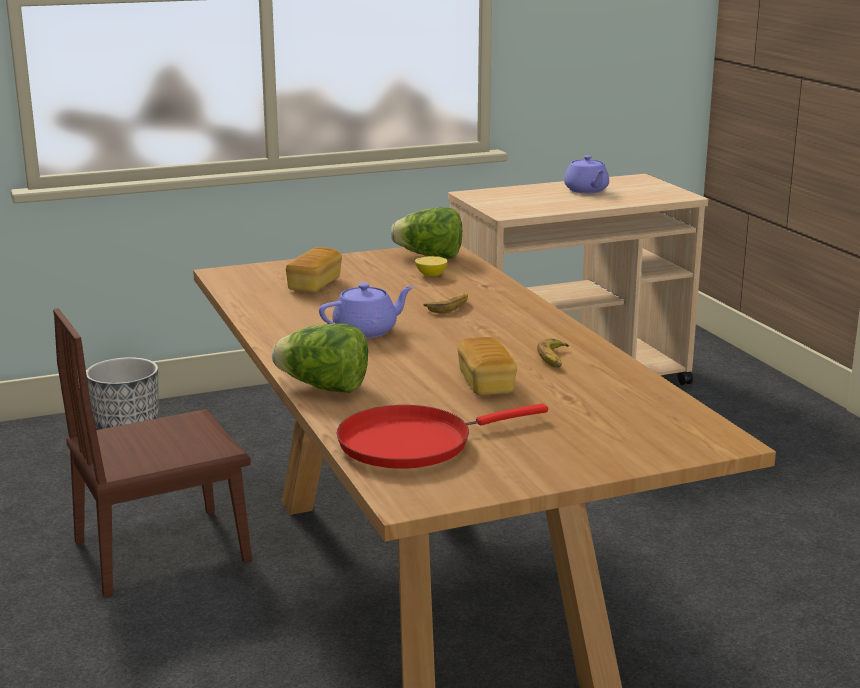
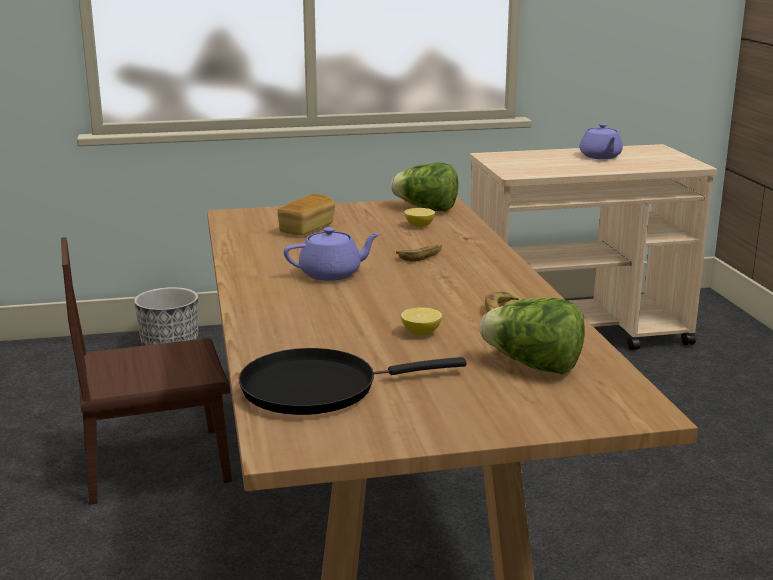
camera: 10 degrees right, 0 degrees up
(324, 388) = (262, 326): lettuce -> lettuce (533, 366)
(412, 443) = (318, 388): red frying pan -> black frying pan
(486, 384) = (421, 333): bread -> lemon

